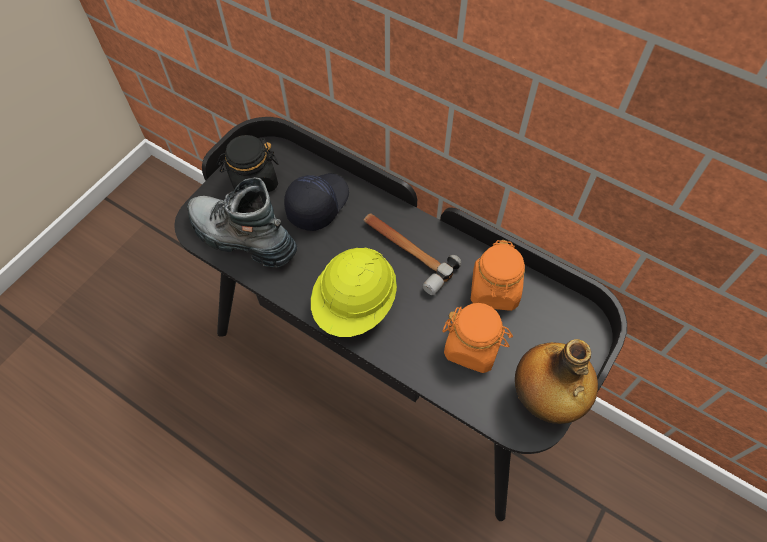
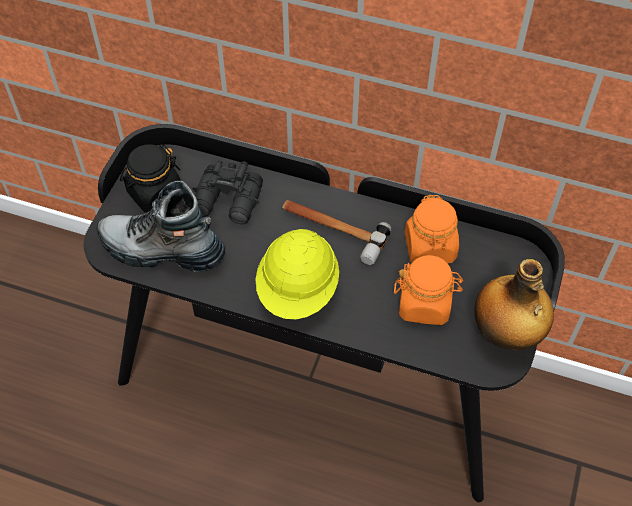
camera: 15 degrees left, 5 degrees down
(317, 204) = (228, 202): black cap -> black binoculars

